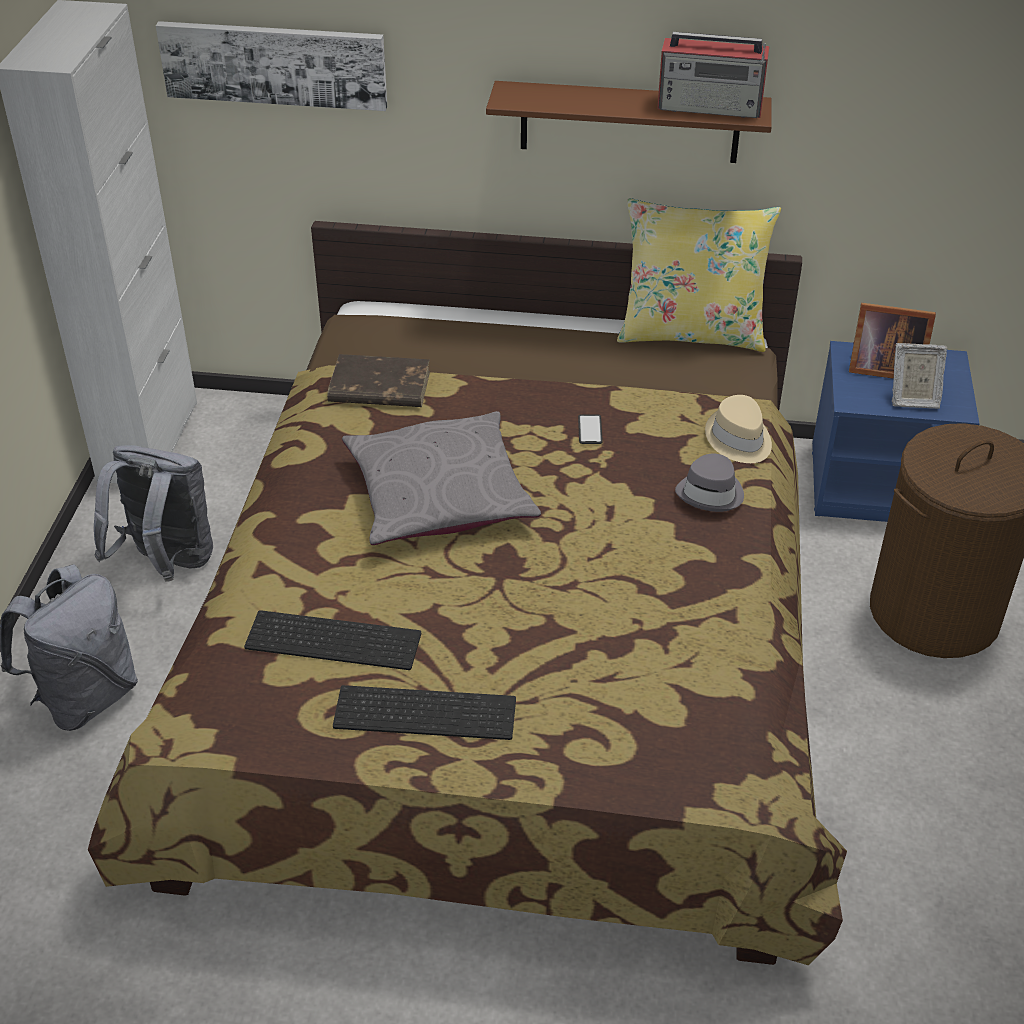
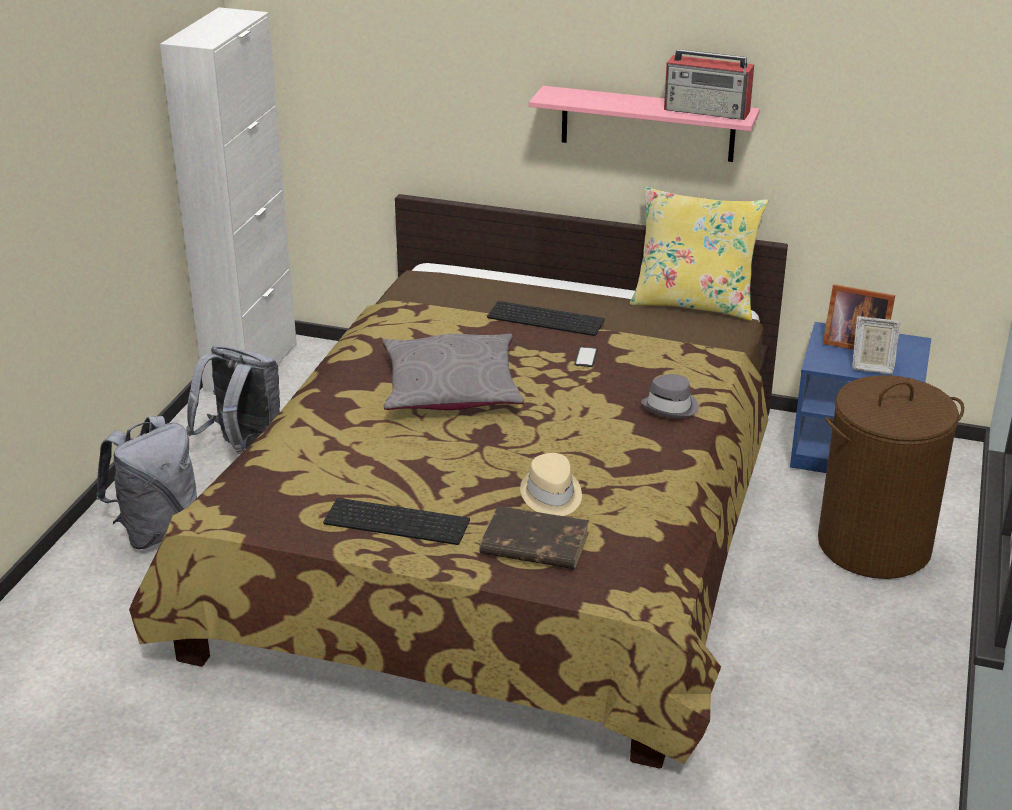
camera: 10 degrees right, 10 degrees down
(274, 64) = (375, 65): picture -> none
(336, 639) = (342, 470): keyboard -> keyboard (547, 318)
(378, 387) = (425, 316): brown book -> brown book (533, 544)
(629, 122) = (647, 124): brown shelf -> pink shelf
(738, 440) = (706, 374): beige hat -> beige hat (551, 495)

